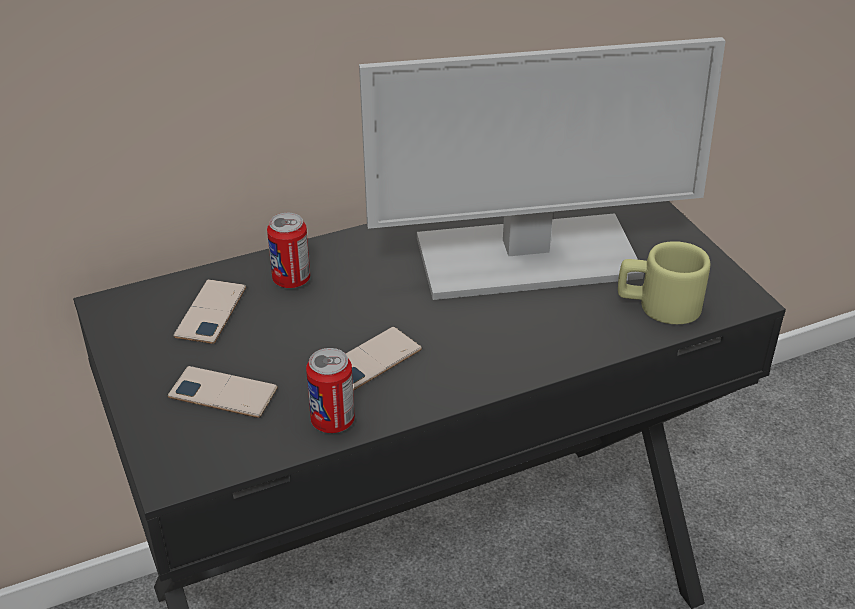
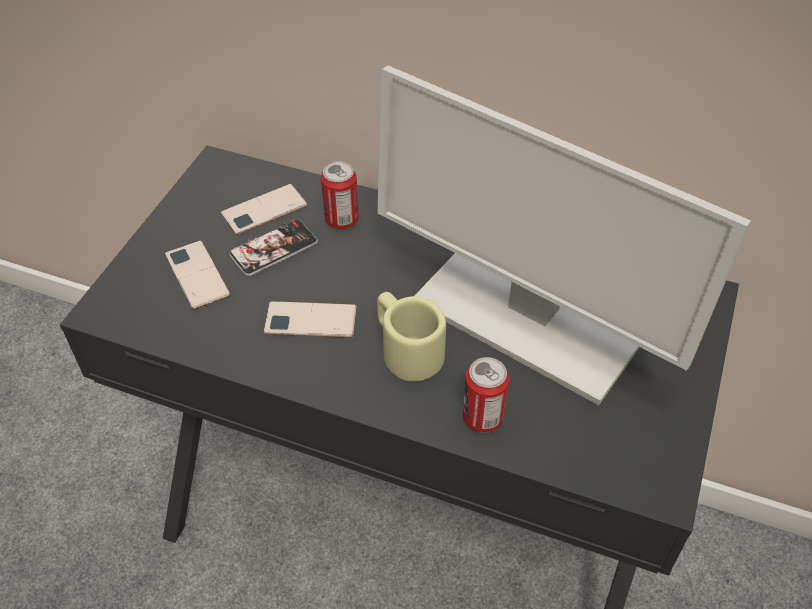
camera: 45 degrees right, 10 degrees up
(263, 333) = (274, 249): none -> phone
(332, 421) = (229, 347): can -> can (482, 417)
(658, 305) = (578, 438): beige mug -> beige mug (406, 349)

